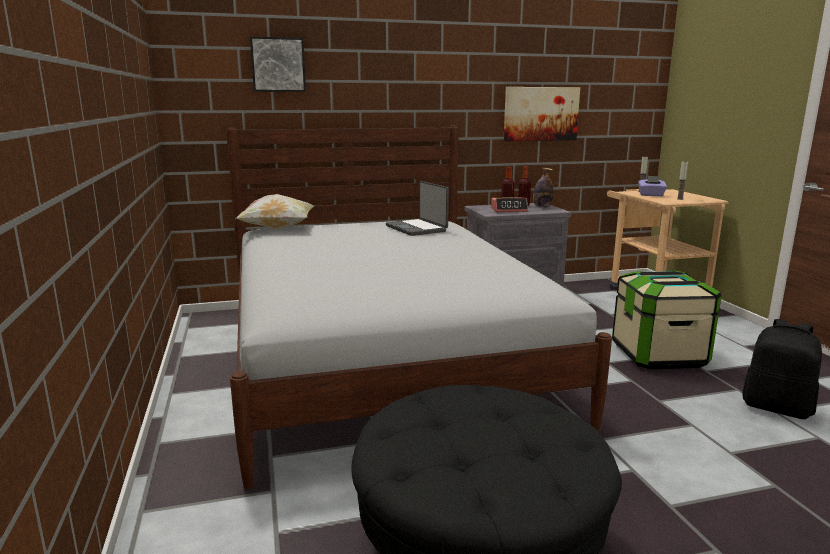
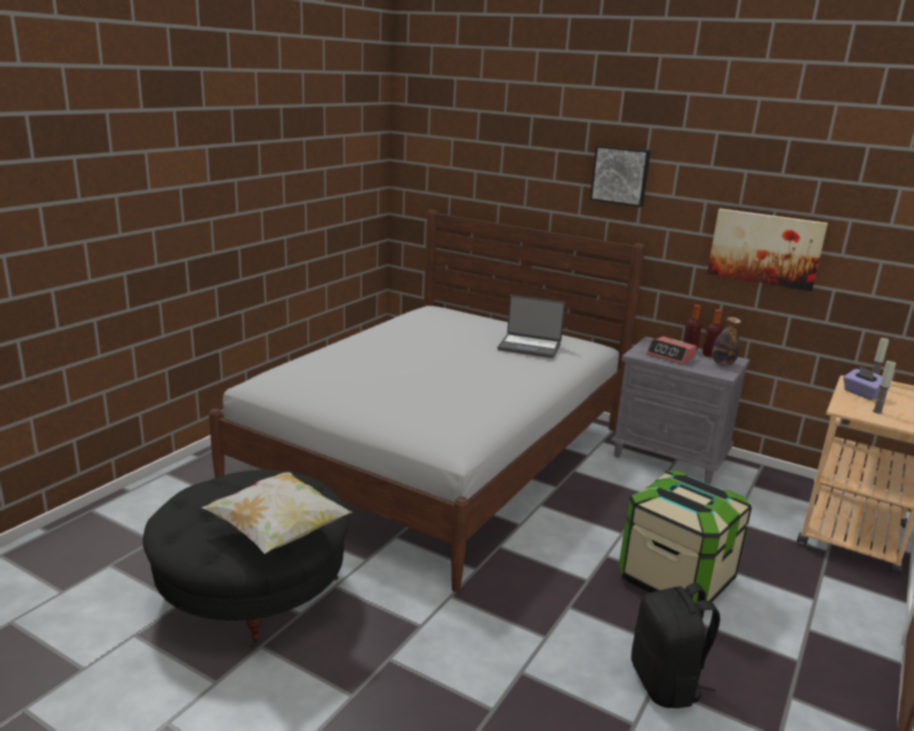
camera: 45 degrees right, 5 degrees up
(278, 65) = (481, 157): picture -> picture (620, 175)
(278, 228) = (437, 310): pillow -> pillow (278, 533)
(417, 228) = (529, 347): laptop -> laptop turned 90 degrees counterclockwise

